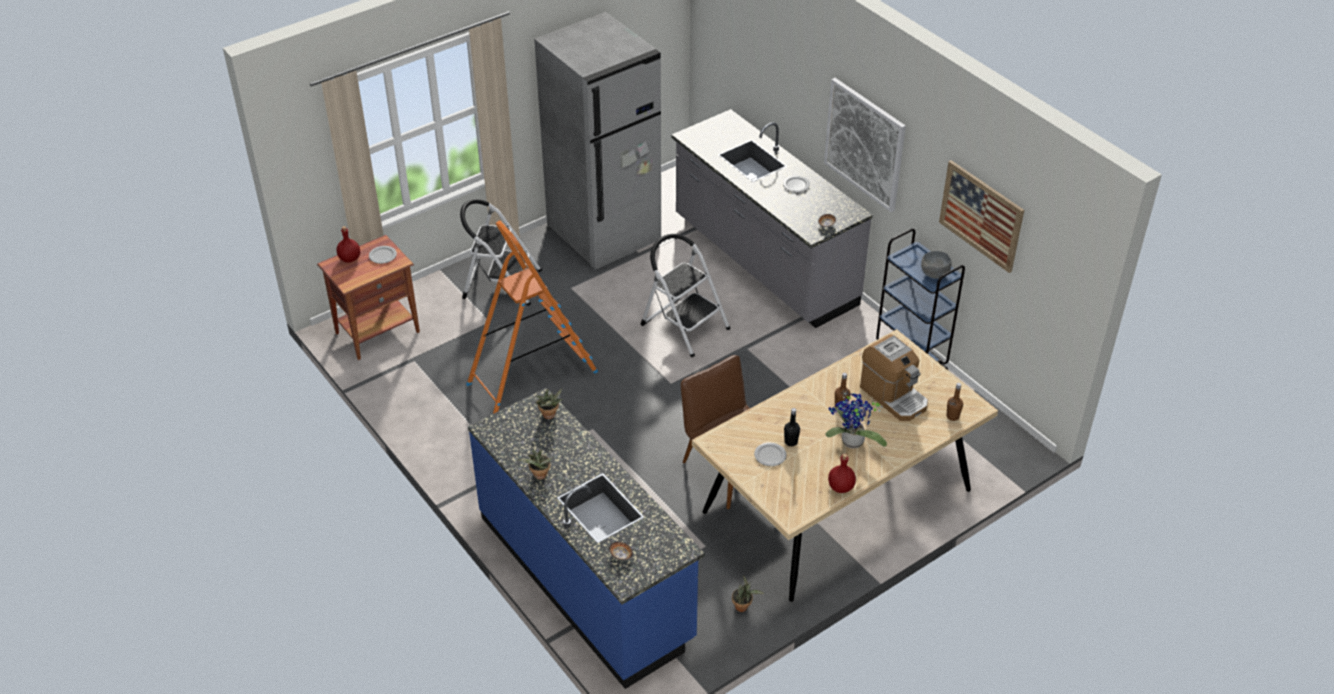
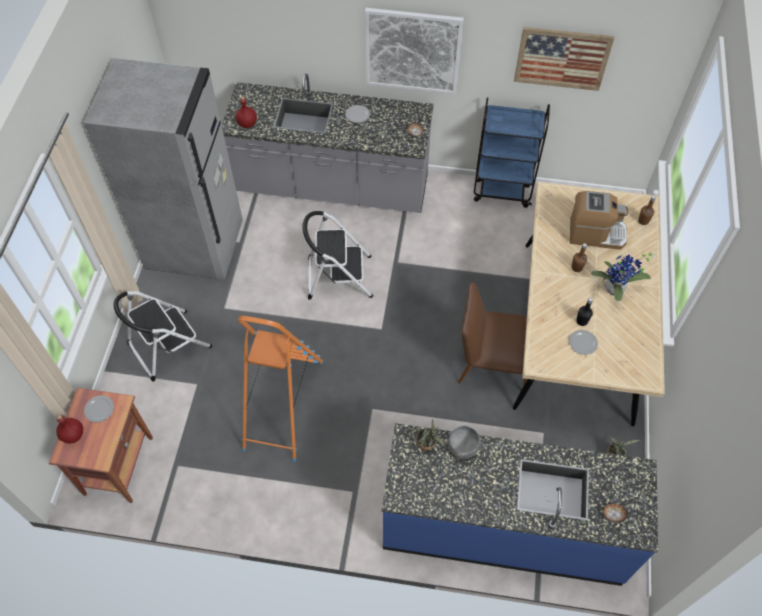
camera: 45 degrees left, 15 degrees up
(539, 476) = (483, 503): potted plant -> none
(840, 487) = (649, 330): red bottle -> red bottle (247, 124)
(935, 274) = (527, 123): grey bowl -> grey bowl (463, 448)

